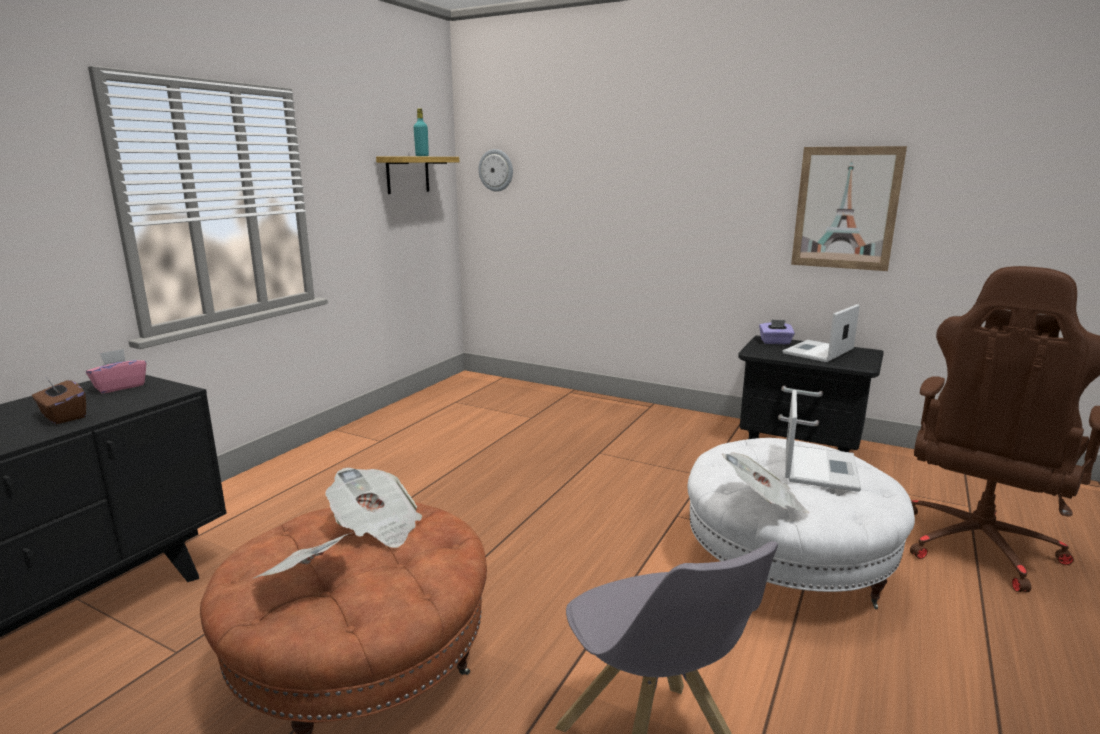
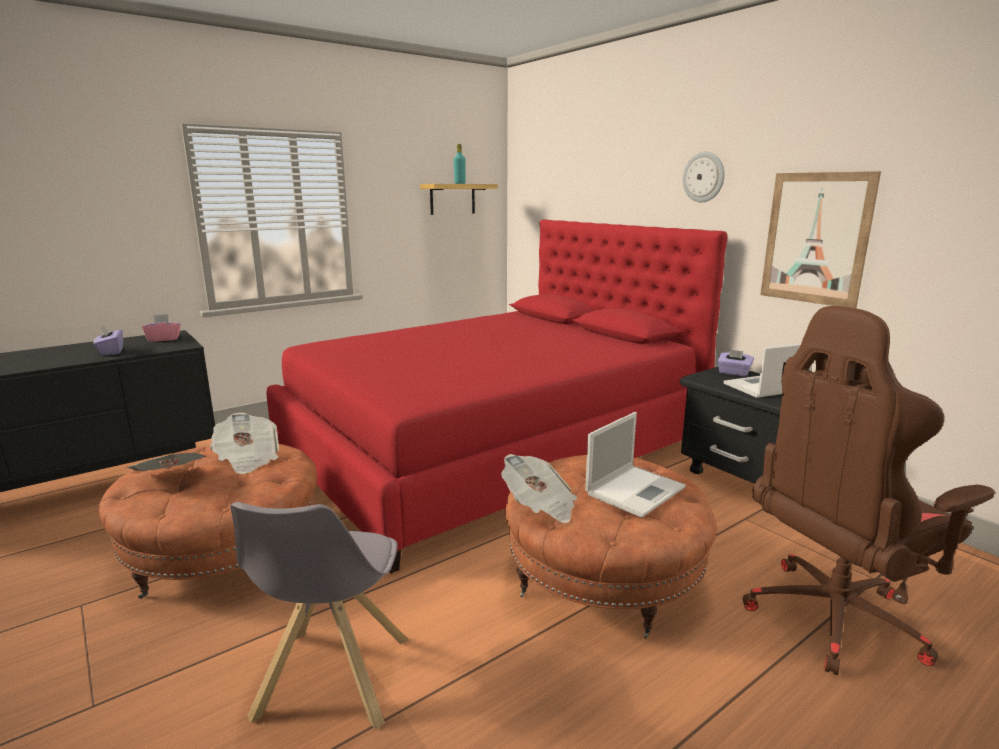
camera: 25 degrees right, 0 degrees up
(63, 416) = (111, 352): brown tissue box -> purple tissue box
(496, 170) = (532, 195): wall clock -> wall clock (704, 177)
(546, 461) = (493, 449): none -> red bed
(785, 565) = (603, 578): white ottoman -> brown ottoman

